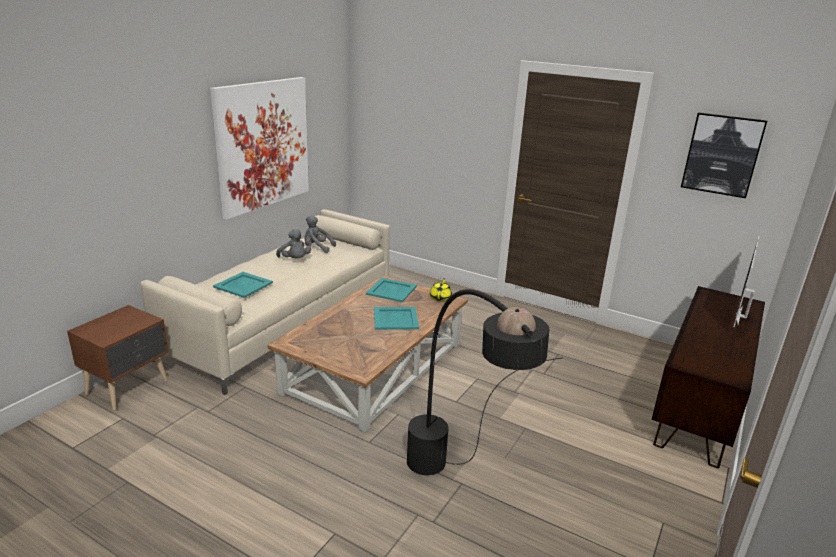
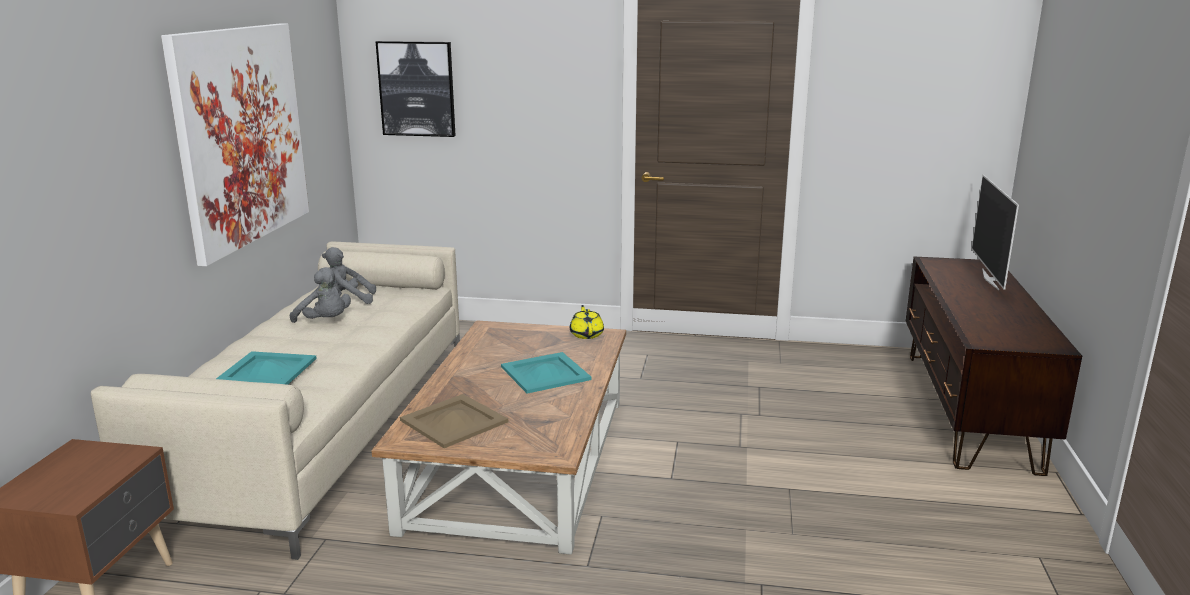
camera: 20 degrees left, 5 degrees down
(321, 338) = (454, 422): none -> beige tray
(391, 290) = (507, 338): turquoise tray -> none
(465, 490) = (773, 592): black floor lamp -> none
(722, 155) = (919, 75): picture -> picture (417, 89)

